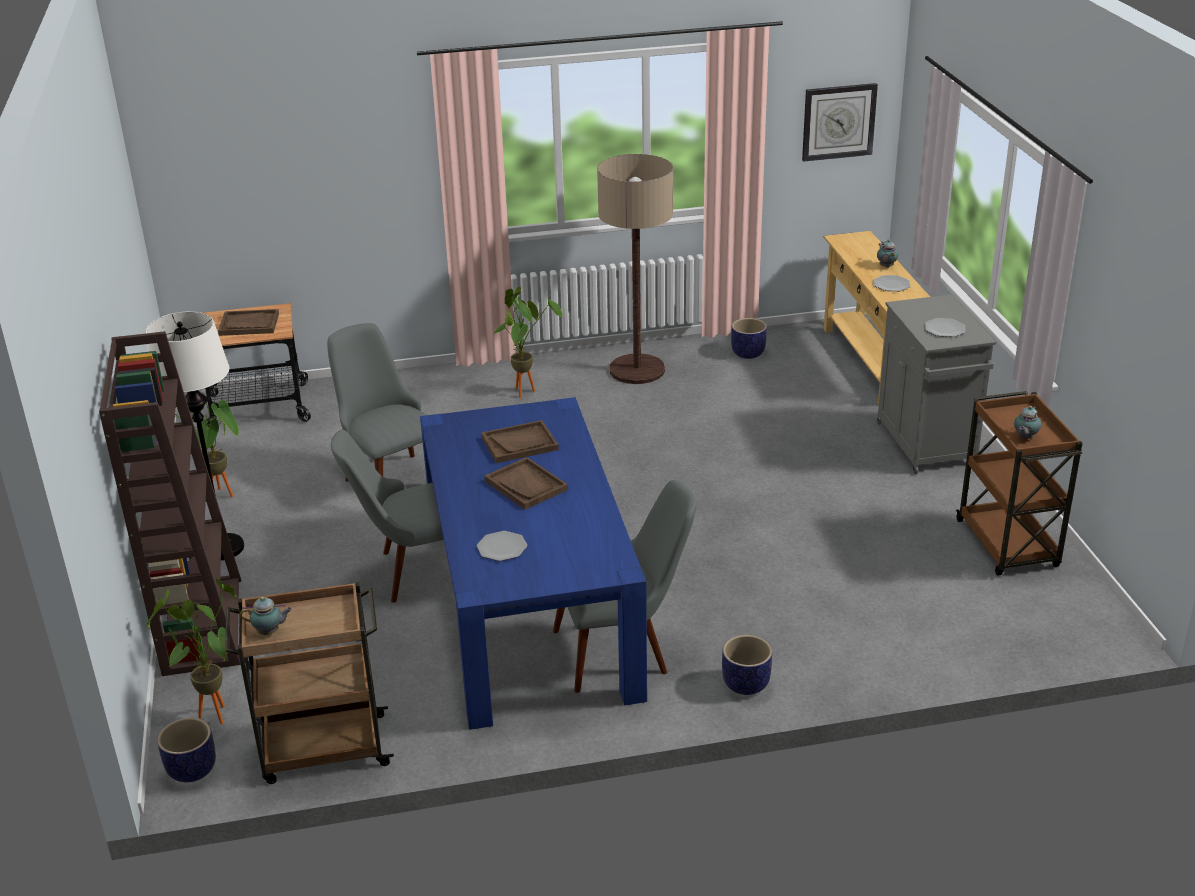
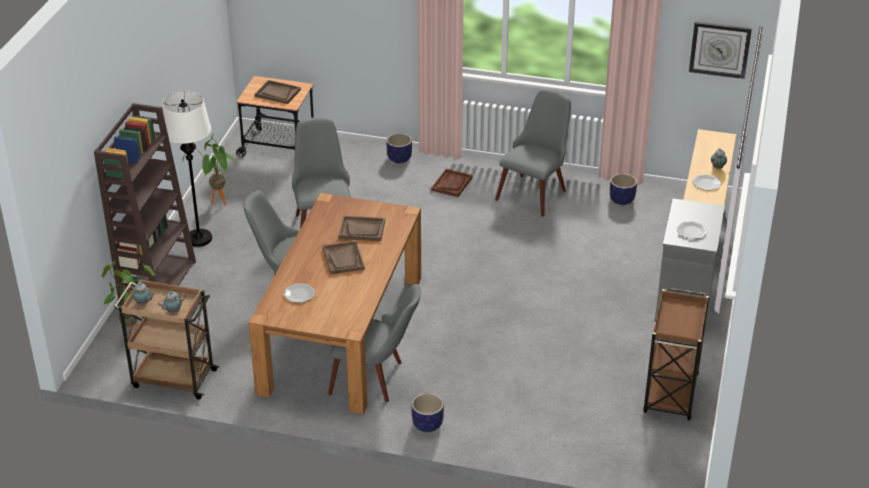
camera: 25 degrees right, 5 degrees up
(192, 769) = (102, 365): planter -> planter (399, 158)
(526, 390) = (451, 184): potted plant -> brown tray
(530, 606) = (342, 333): blue dining table -> brown dining table
(637, 370) = (535, 190): floor lamp -> grey chair
(1024, 438) = (672, 326): teapot -> teapot (172, 311)

